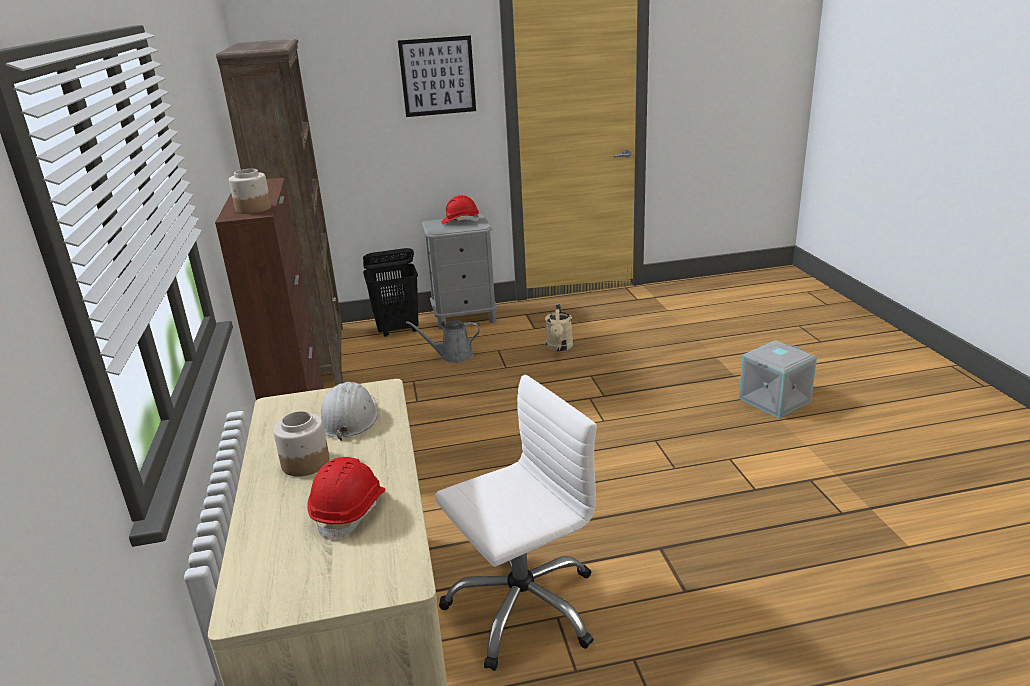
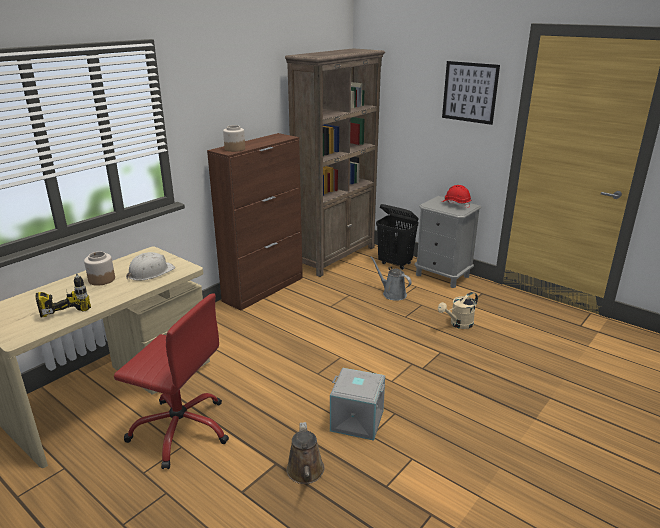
camera: 50 degrees right, 0 degrees up
(350, 511) = (66, 306): red hard hat -> power drill
(522, 606) = (181, 429): white office chair -> red office chair
(693, 532) = (305, 472): none -> brown watering can
(775, 400) = (526, 454): grey storage box -> grey storage box (356, 421)

